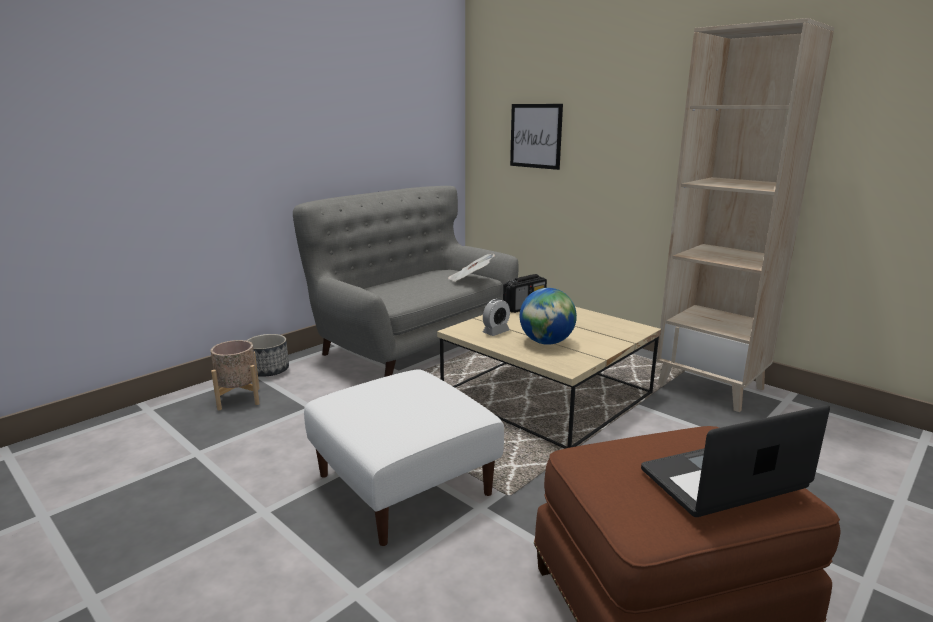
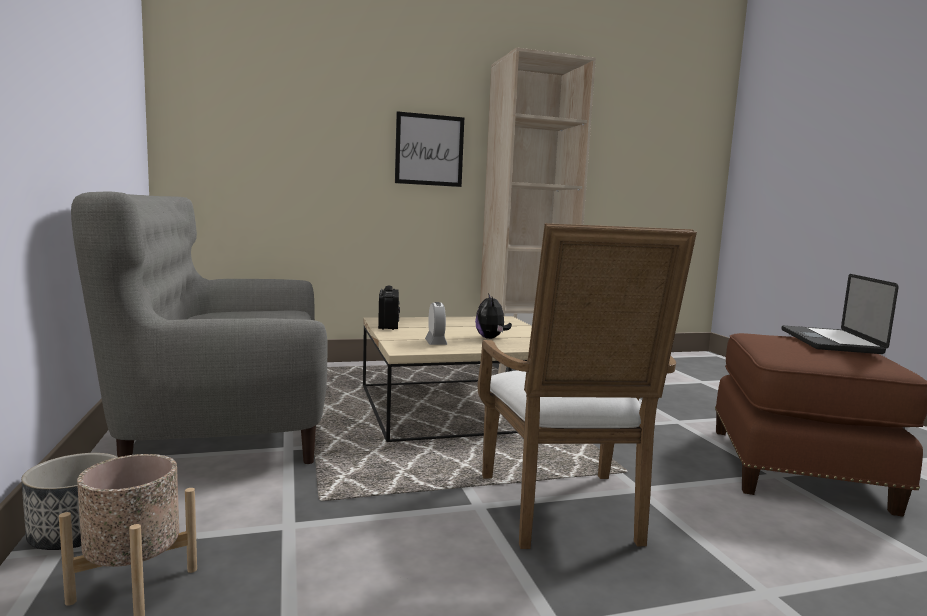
camera: 60 degrees left, 10 degrees down
(402, 484) = (565, 514): white ottoman -> white armchair
(470, 280) = (283, 312): newspaper -> none
(535, 136) = (278, 141): picture -> picture (429, 150)
(546, 342) = (491, 338): globe -> plush toy

